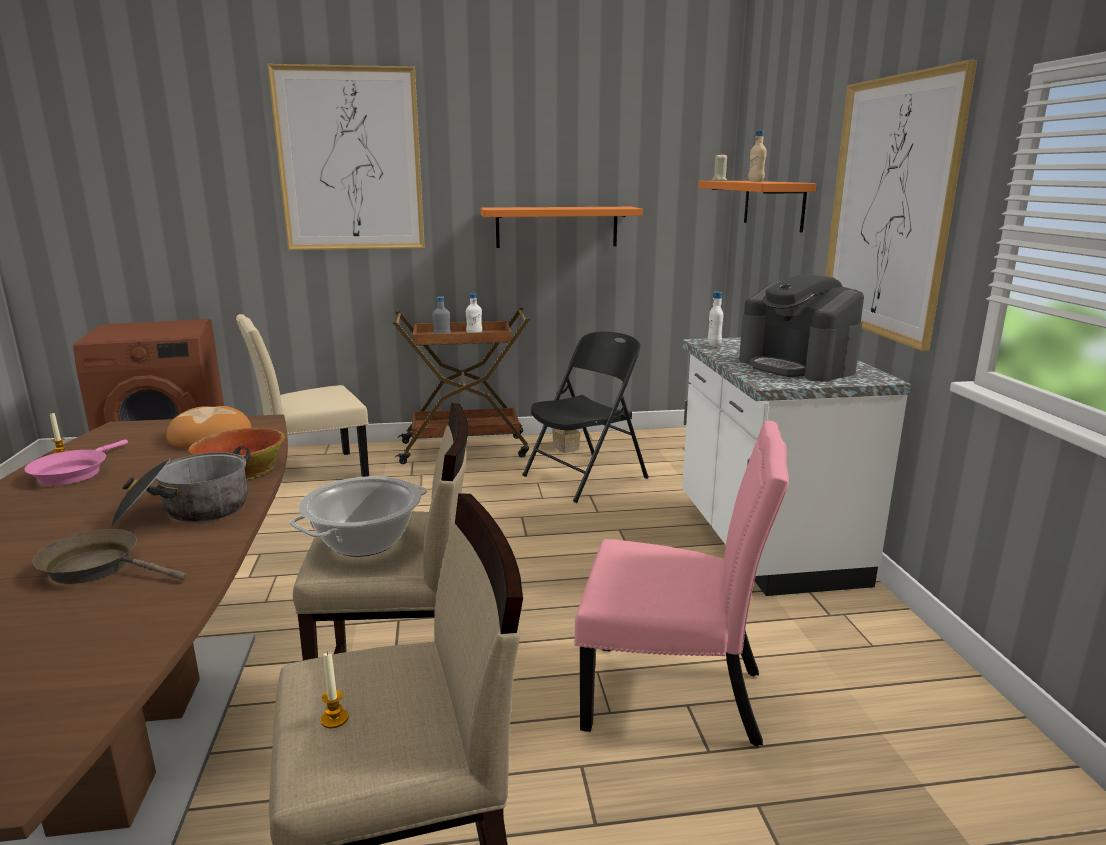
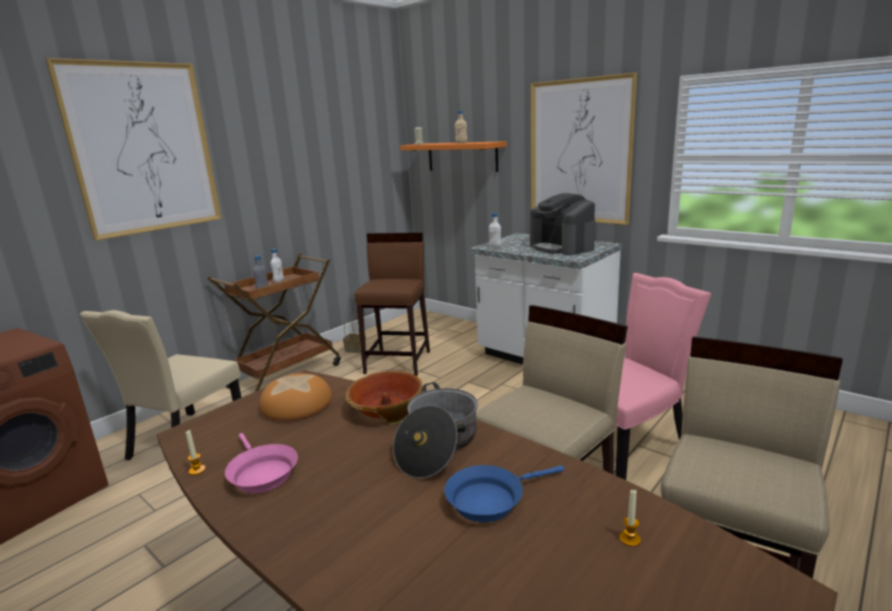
camera: 40 degrees left, 0 degrees up
(98, 567) = (490, 499): brown frying pan -> blue frying pan
(334, 719) = (752, 481): candle -> candle (630, 539)
(364, 542) = (546, 413): cooking pot -> none
(556, 227) = (312, 188): orange shelf -> none
(585, 477) = (398, 362): black chair -> brown stool
(797, 366) = (562, 247): coffee machine -> coffee machine turned 45 degrees clockwise

